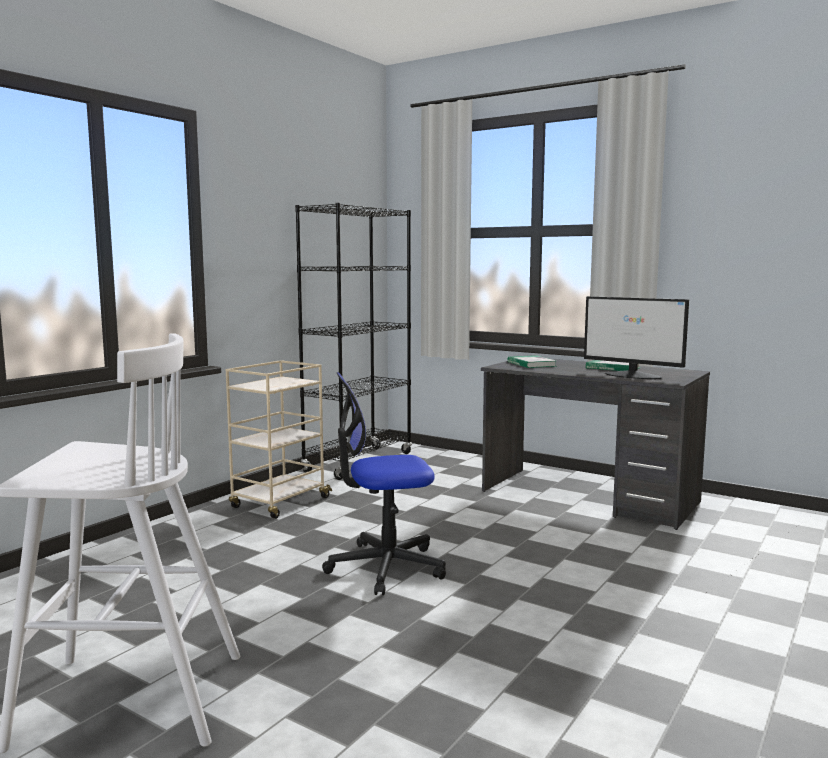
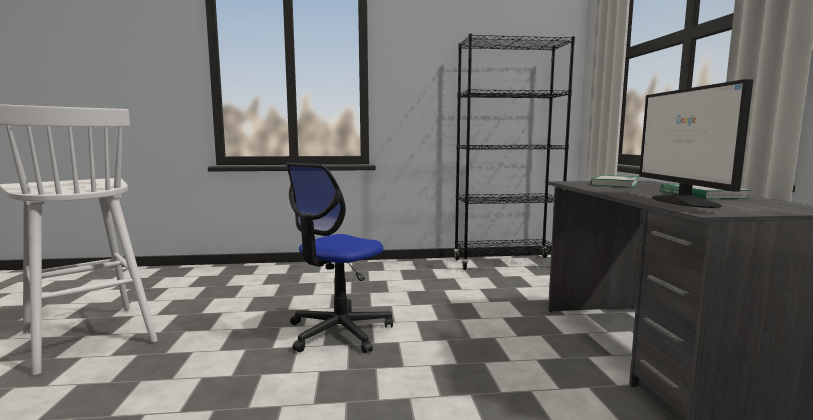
camera: 50 degrees right, 0 degrees up
(279, 503) = (394, 272): beige cart -> none
(385, 567) = (339, 332): office chair -> office chair turned 90 degrees counterclockwise

